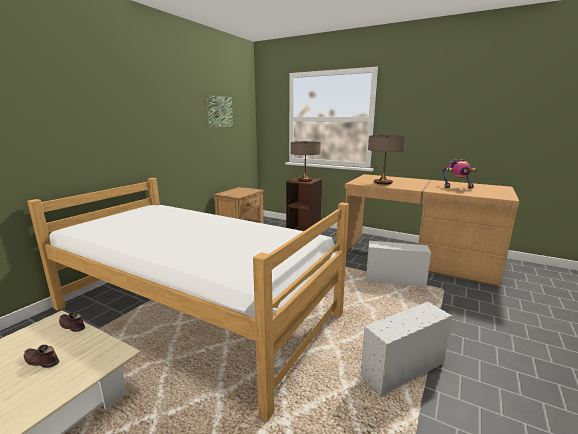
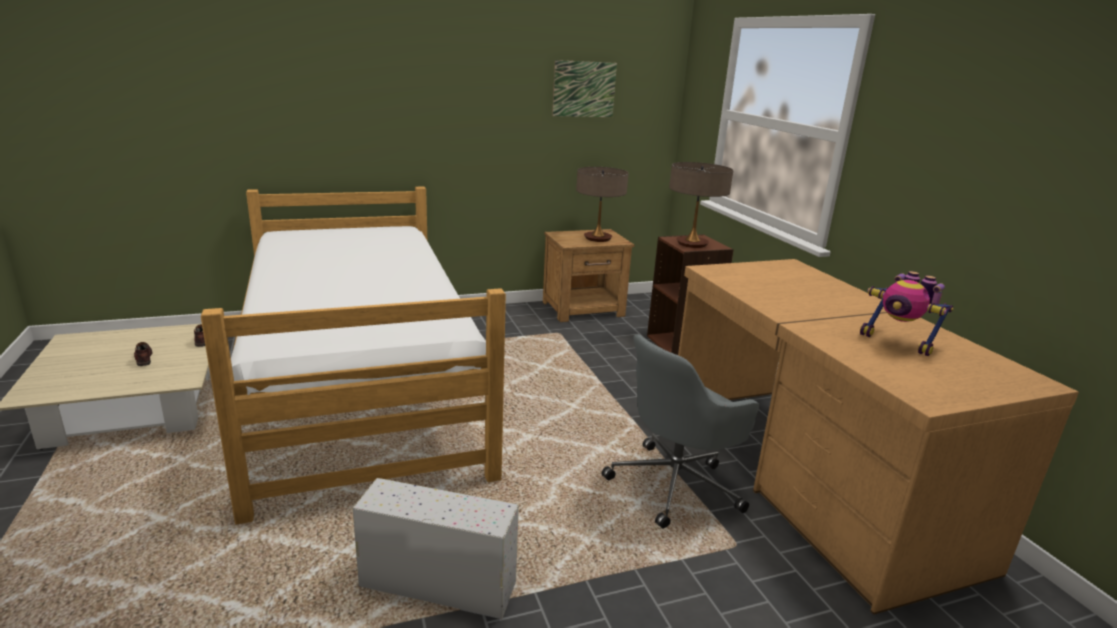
camera: 40 degrees right, 5 degrees up
(383, 183) = (761, 285): table lamp -> table lamp (597, 238)
(394, 280) = (676, 484): white storage box -> grey office chair

